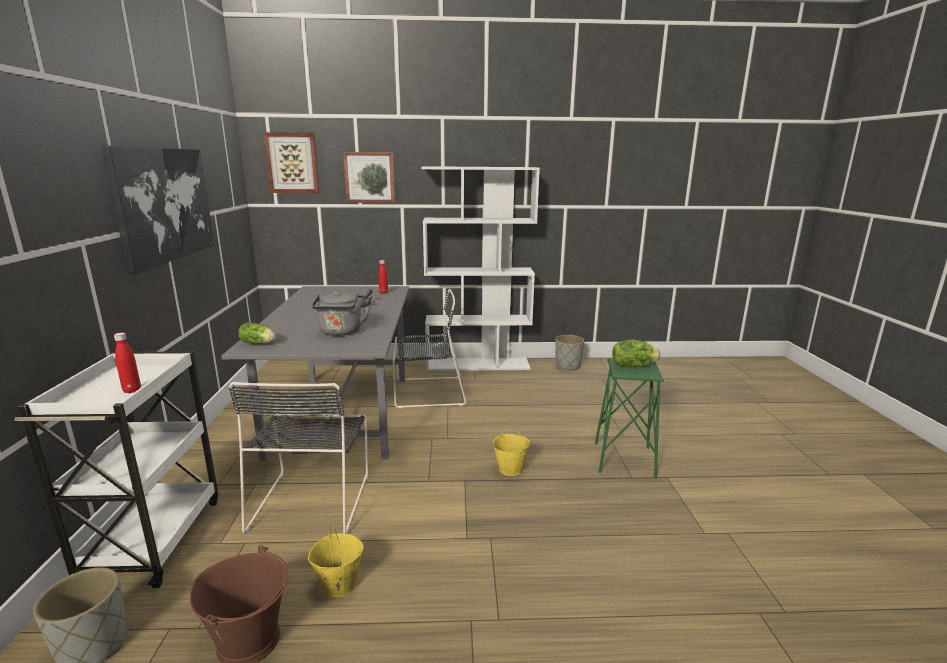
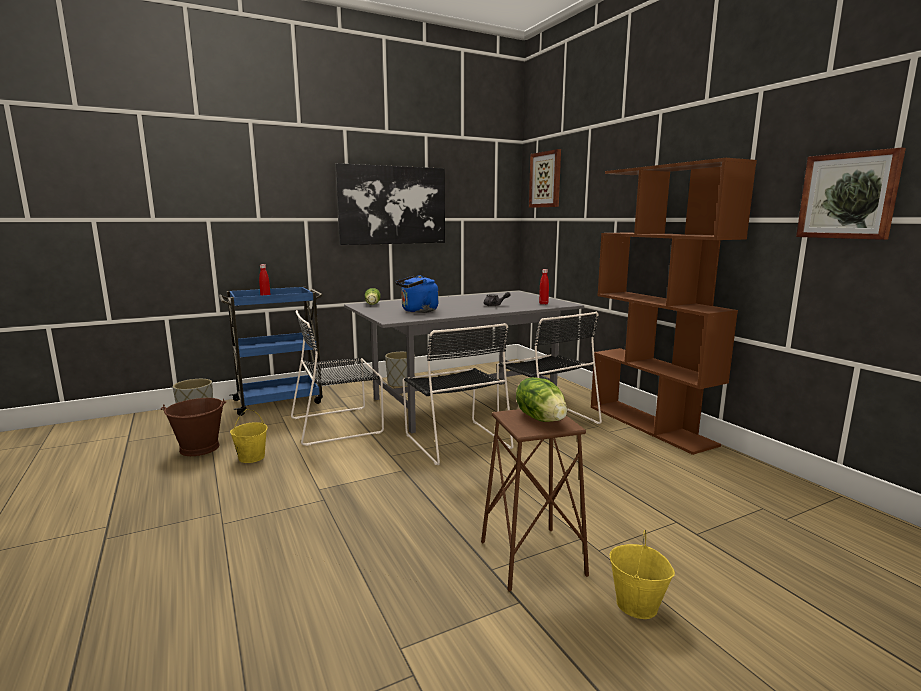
camera: 65 degrees right, 5 degrees down
(154, 538) = (280, 401): white cart -> blue cart
(340, 332) = (417, 311): grey kettle -> blue kettle
(369, 177) = (593, 189): picture -> picture (848, 196)
(427, 440) = (455, 440): none -> black chair
(478, 364) = (650, 425): white bookcase -> brown bookcase
(510, 469) = (441, 487): yellow bucket -> yellow bucket (637, 605)
(568, 366) = (756, 476): grey planter -> grey planter (400, 384)
(624, 459) = (532, 558): green stool -> brown stool

